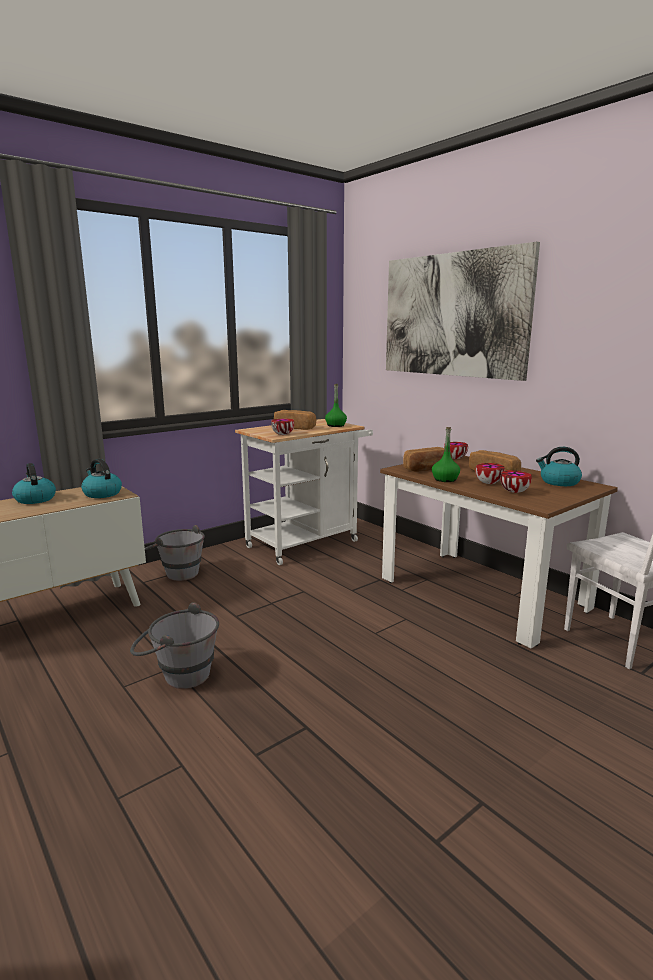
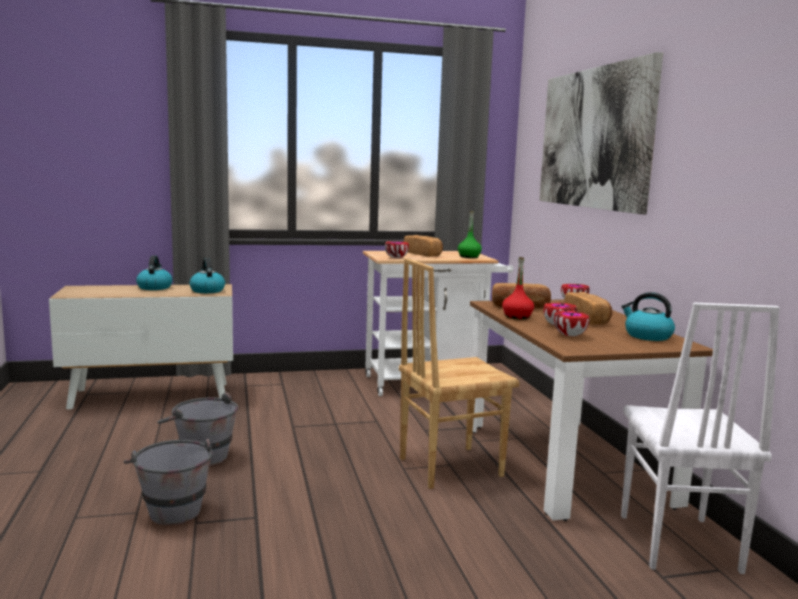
camera: 25 degrees right, 5 degrees down
(177, 572) = (282, 384): grey bucket -> grey bucket (172, 507)
(407, 620) = (449, 466): none -> brown chair
(445, 479) = (517, 317): green bottle -> red bottle

